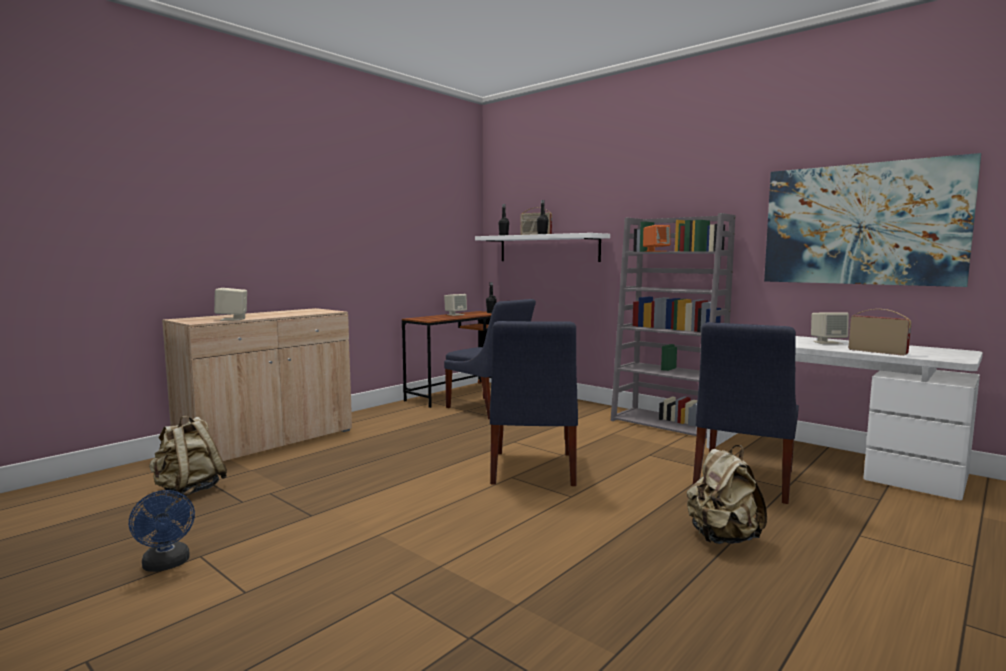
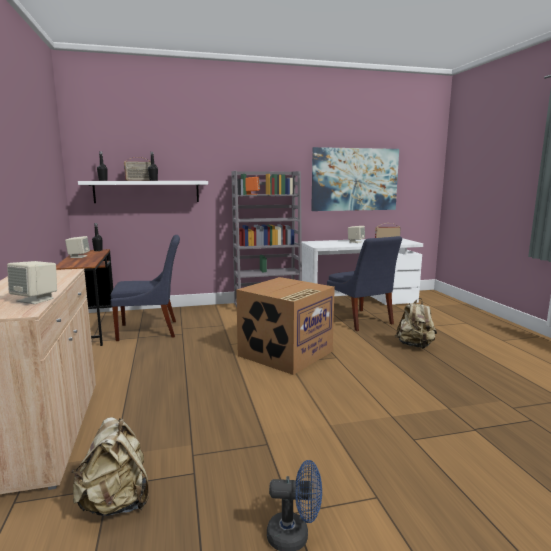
camera: 55 degrees left, 5 degrees up
(532, 470) = (286, 354): blue chair -> cardboard box

